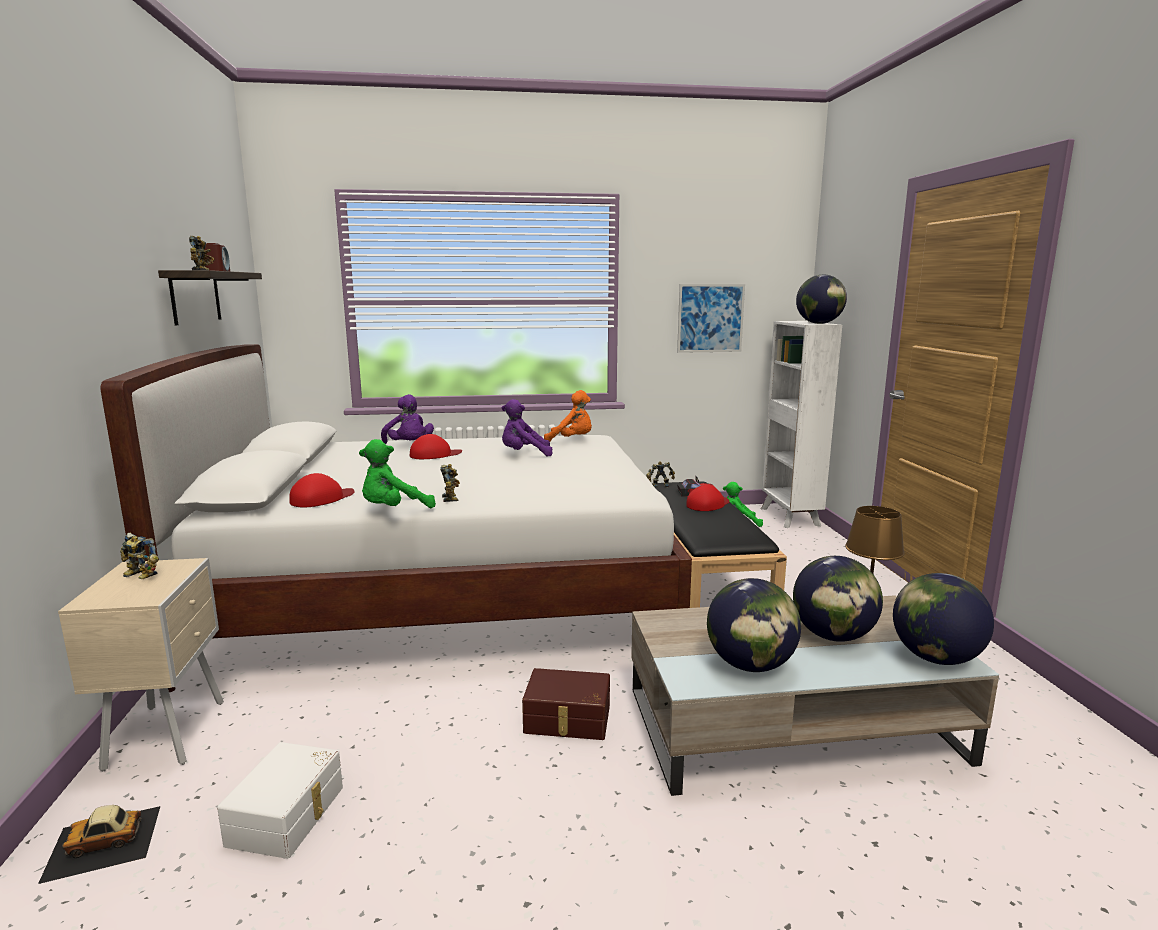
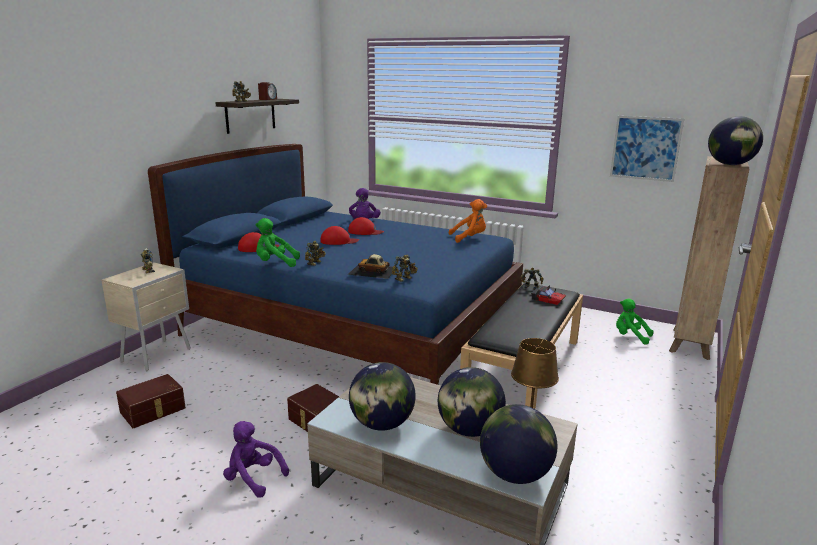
camera: 35 degrees right, 5 degrees up
(104, 842) = (91, 391): toy car -> toy car (373, 270)
(289, 815) = (153, 410): white storage box -> brown storage box
(443, 596) = (352, 327): white bed -> blue bed
(524, 454) = (416, 242): purple plush toy -> purple plush toy (253, 478)
(572, 440) = (469, 238): orange plush toy -> orange plush toy turned 60 degrees counterclockwise
(604, 490) = (404, 279): none -> toy robot
(708, 504) = (539, 310): red cap -> red cap (339, 241)
(790, 517) = (690, 344): white bookcase -> brown bookcase

